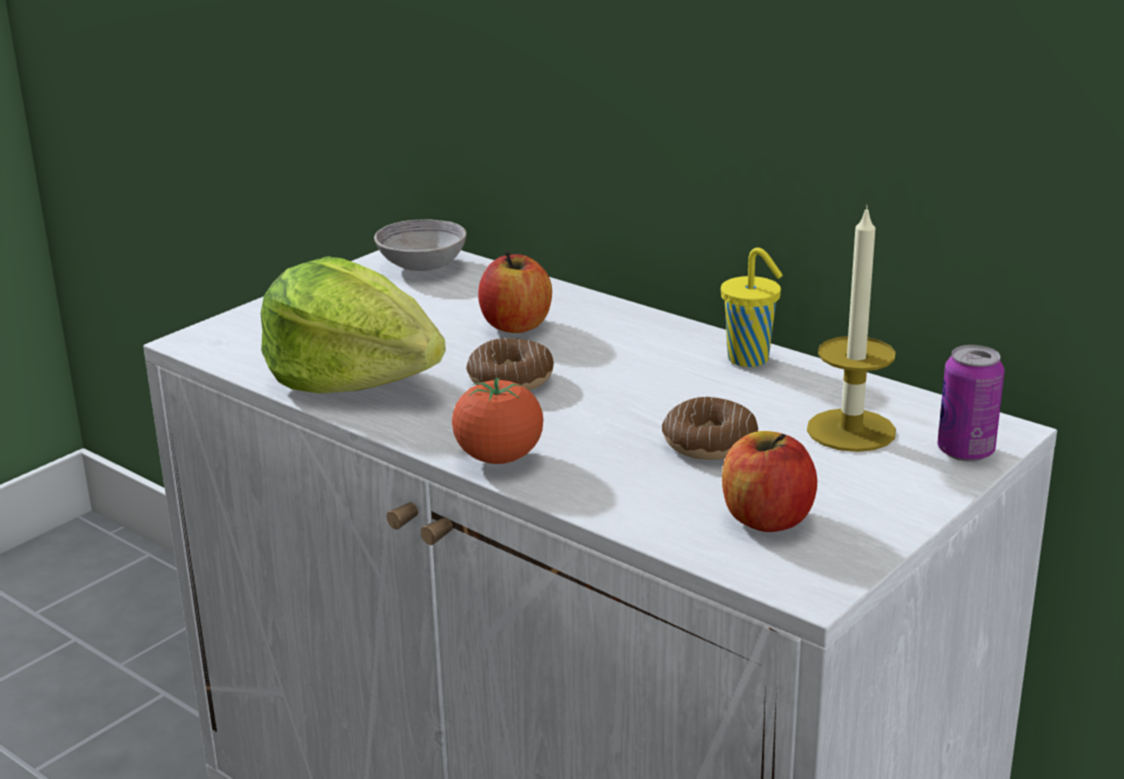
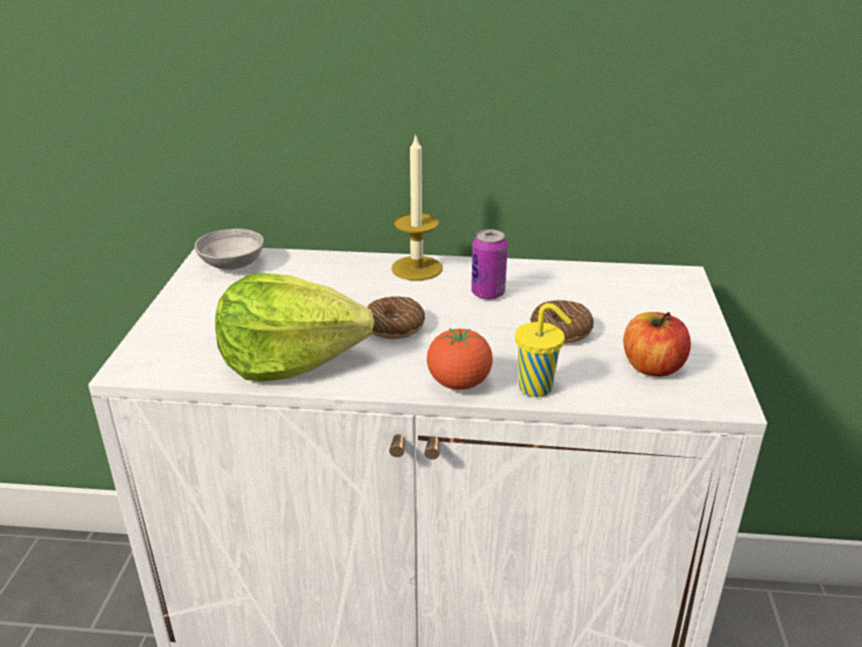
camera: 35 degrees left, 5 degrees up
(516, 325) = (348, 288): apple -> none
(750, 360) = (512, 271): yellow cup -> yellow cup (537, 388)
(851, 430) = (618, 298): candle -> candle (417, 268)
(965, 451) = (684, 292): can -> can (488, 293)

